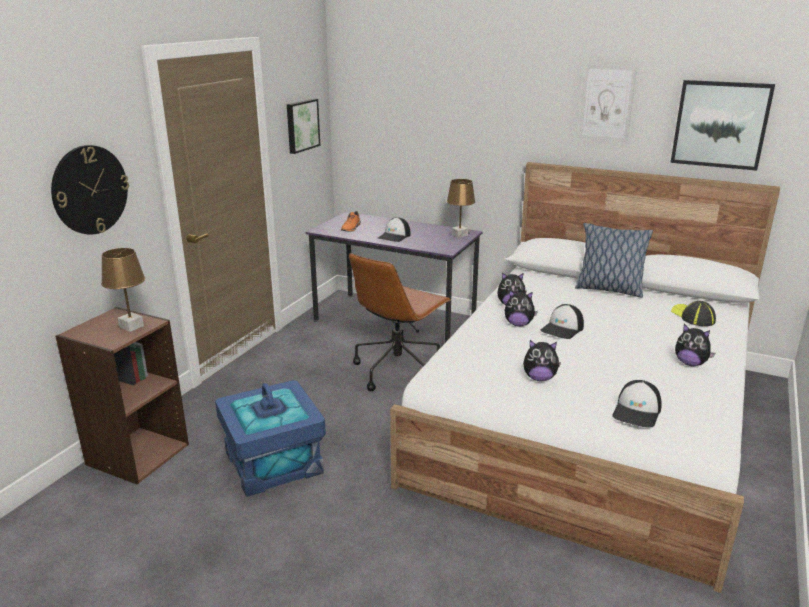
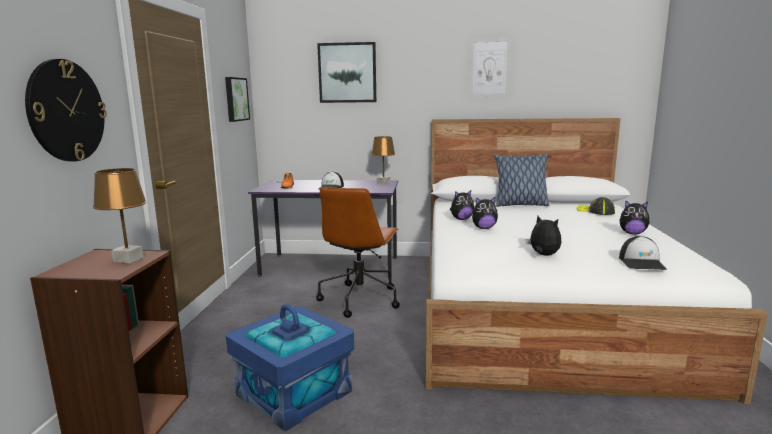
camera: 20 degrees left, 10 degrees down
(539, 378) = (543, 255): plush toy -> plush toy turned 120 degrees counterclockwise
(562, 329) = (520, 226): cap -> none
(720, 124) = (573, 77): picture -> picture (347, 73)

